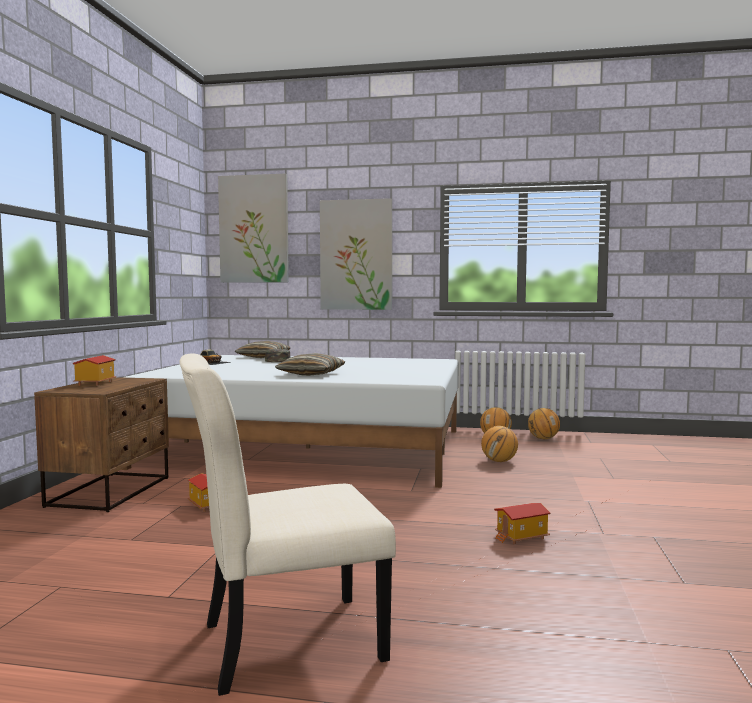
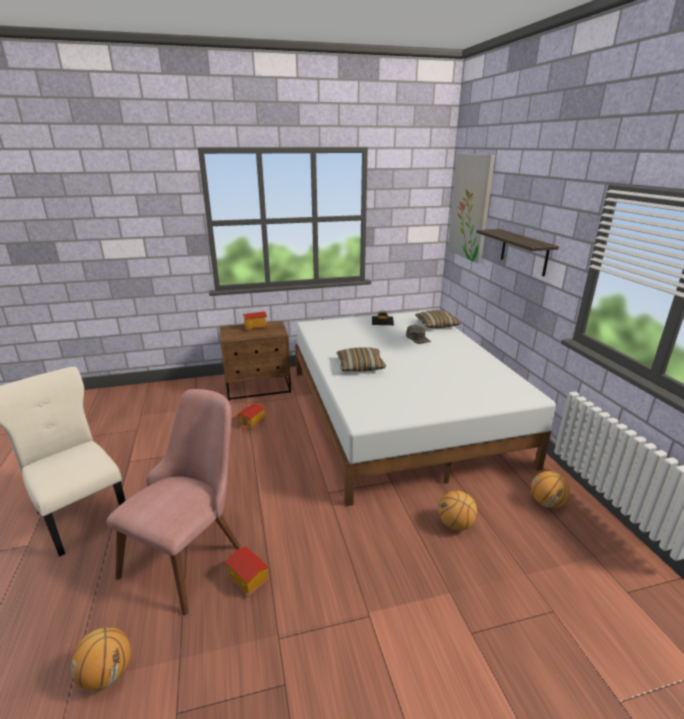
camera: 65 degrees right, 20 degrees up
(356, 255) = (524, 252): picture -> shelf
(454, 561) = (191, 551): none -> pink chair
(543, 438) = (590, 542): basketball -> basketball (107, 673)

